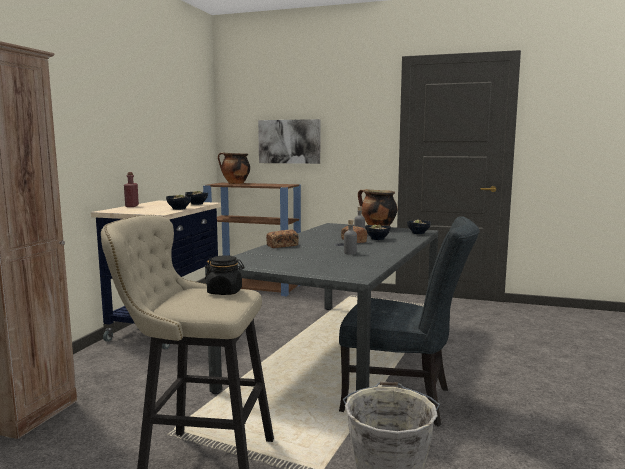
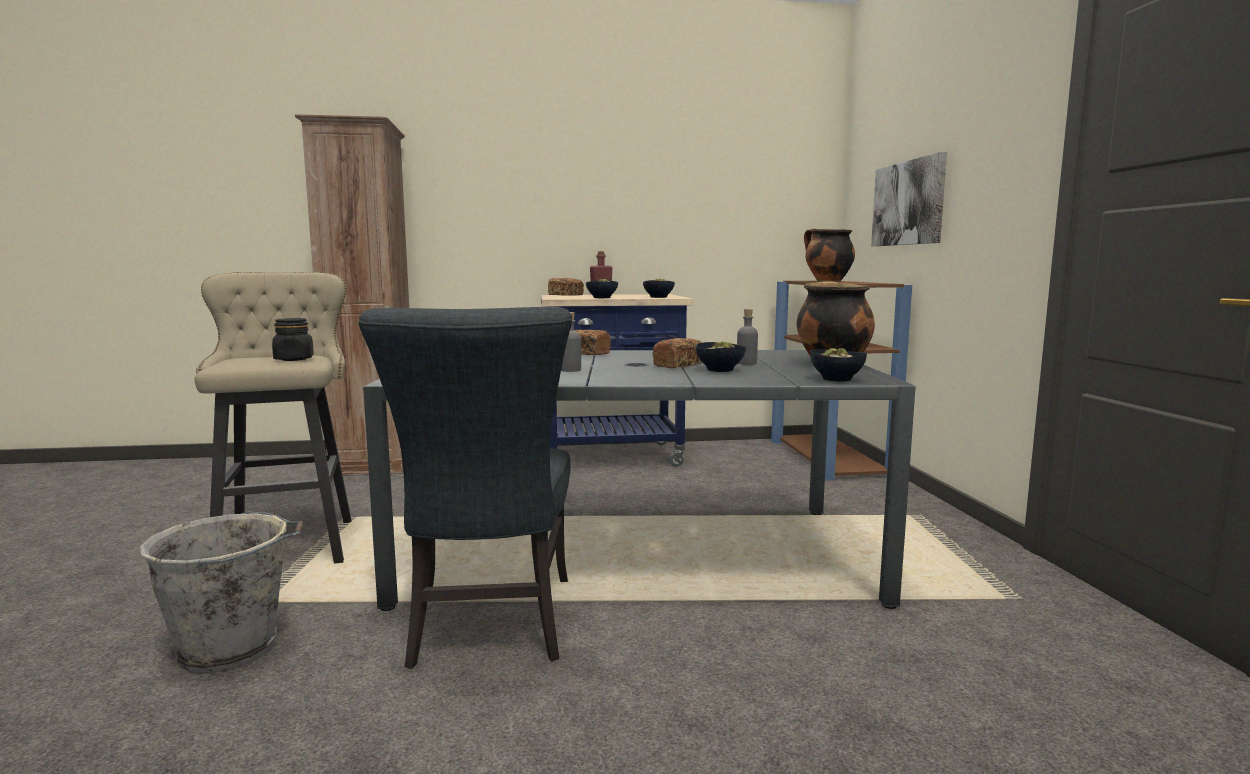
camera: 65 degrees right, 0 degrees up
(119, 209) = (566, 295): none -> bread

